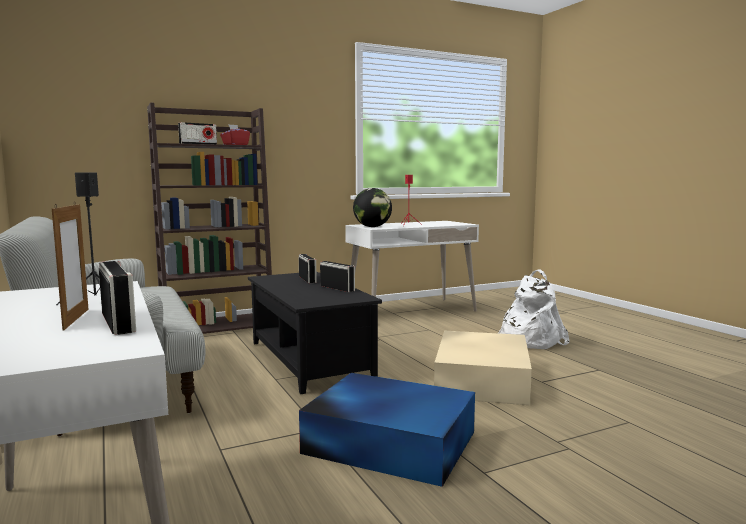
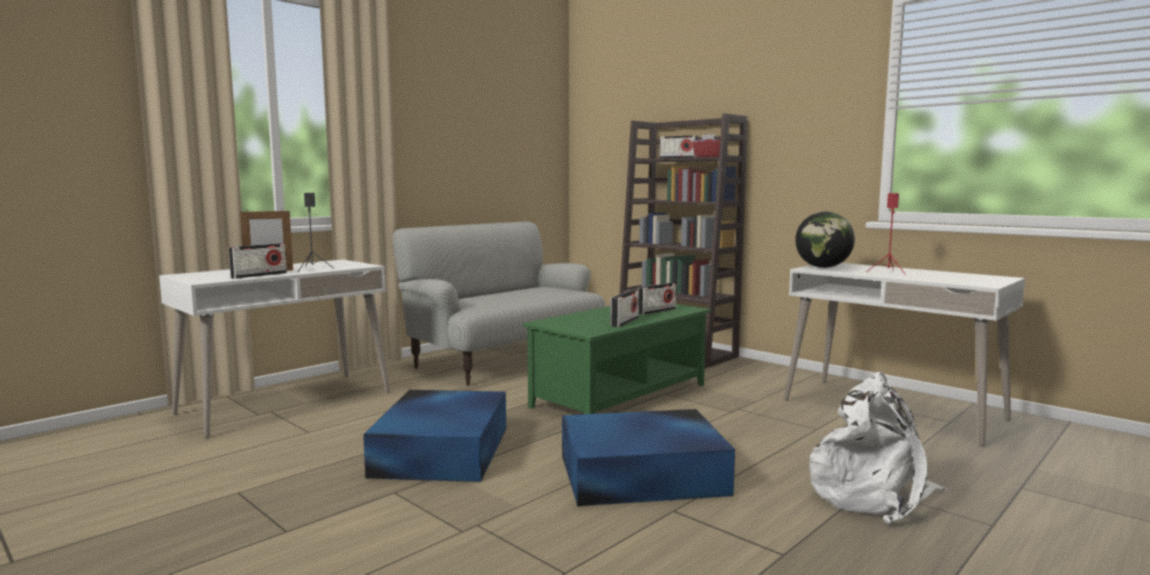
camera: 70 degrees right, 0 degrees up
(307, 360) = (619, 395): black coffee table -> green coffee table
(482, 379) = (644, 475): beige storage box -> blue storage box

